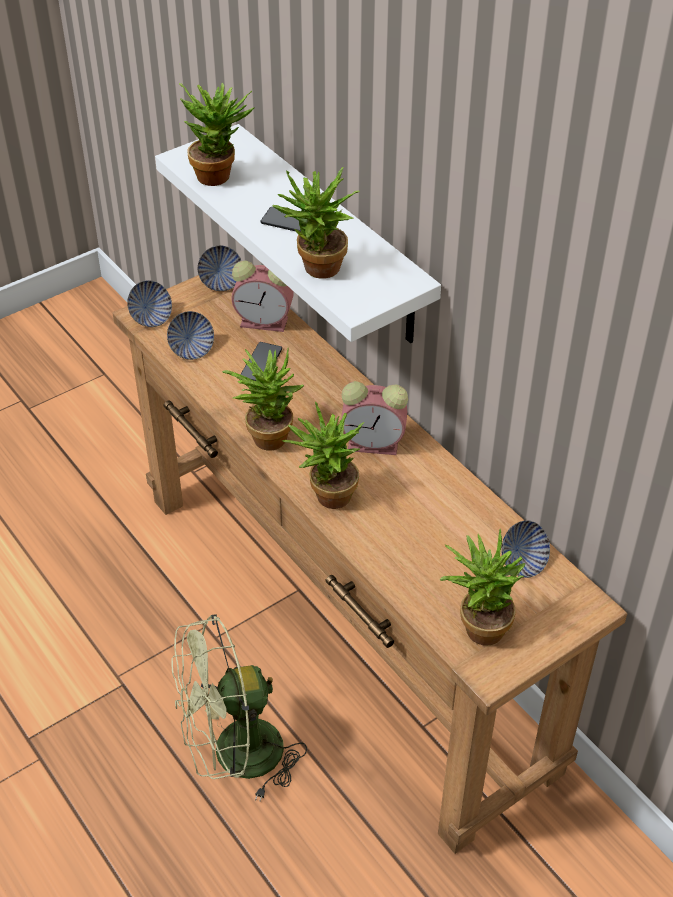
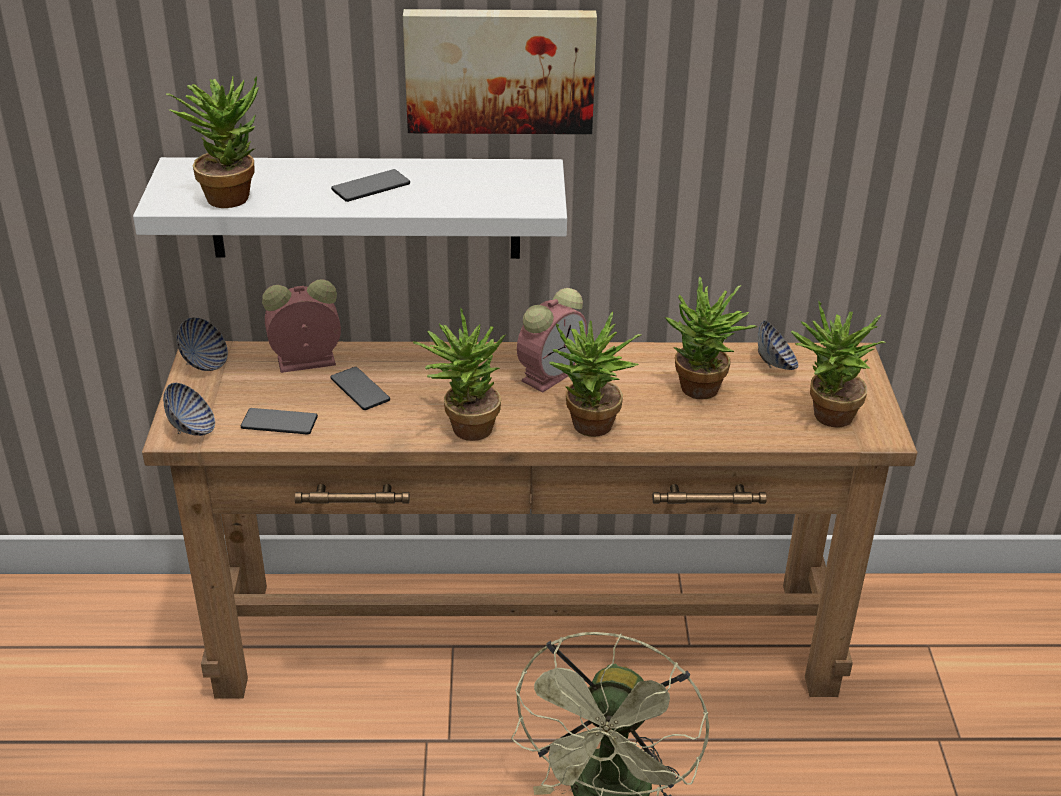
camera: 55 degrees left, 10 degrees down
(191, 349) = (279, 423): bowl -> phone
(266, 322) = (304, 362): alarm clock -> alarm clock turned 150 degrees counterclockwise
(316, 271) = (462, 202): potted plant -> potted plant (702, 393)
(409, 185) = (500, 69): none -> picture

